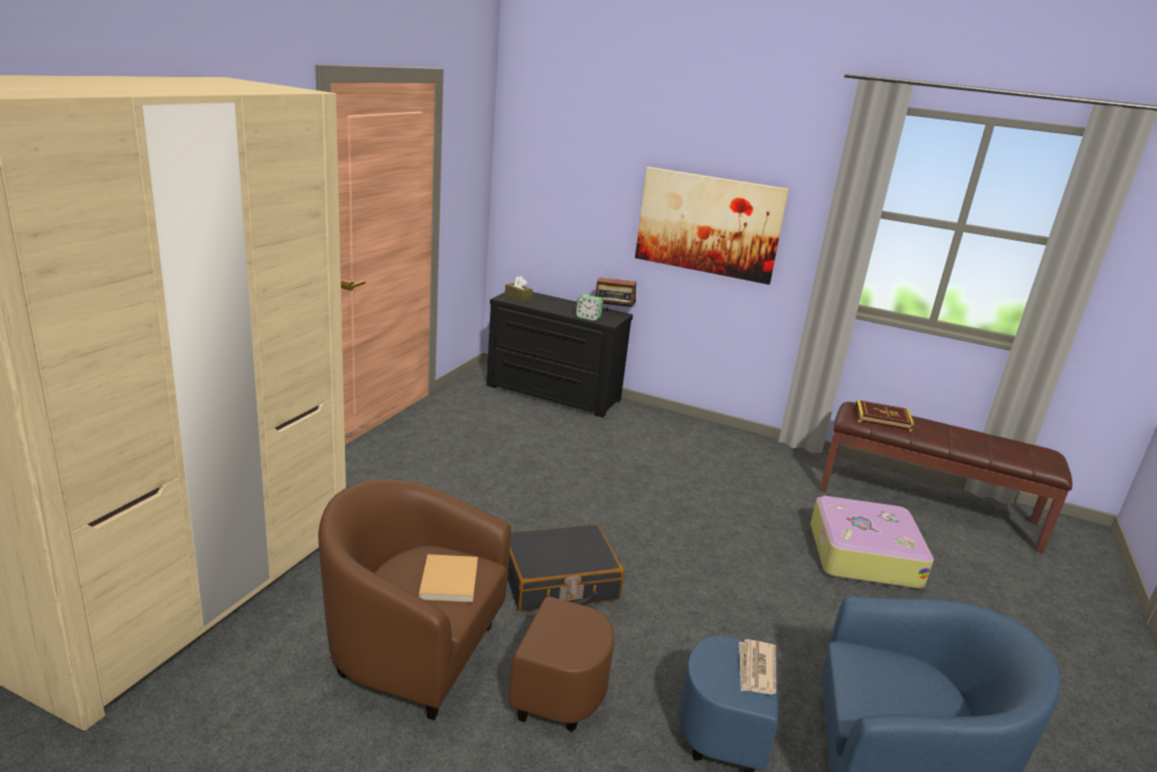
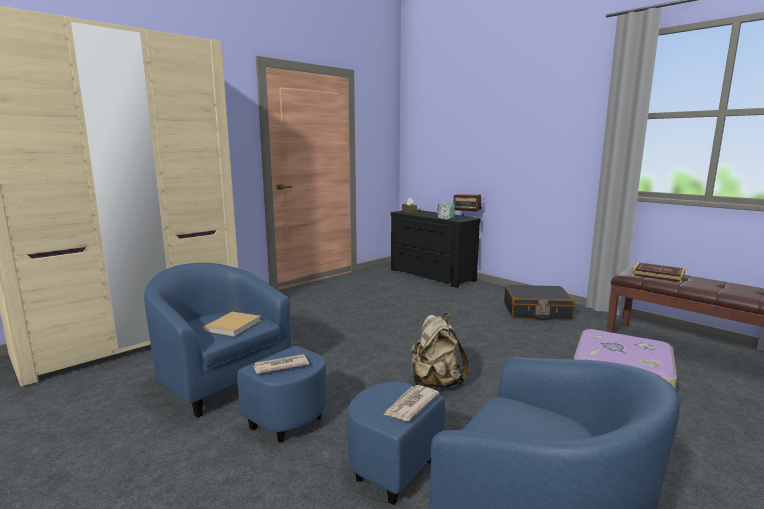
camera: 25 degrees right, 10 degrees down
(447, 664) = (235, 391): brown armchair -> blue armchair
(558, 582) = (349, 361): black suitcase -> black suitcase (536, 312)
(564, 639) = (280, 366): none -> newspaper
(686, 600) = (435, 384): none -> beige backpack
(708, 224) = (525, 147): picture -> none

